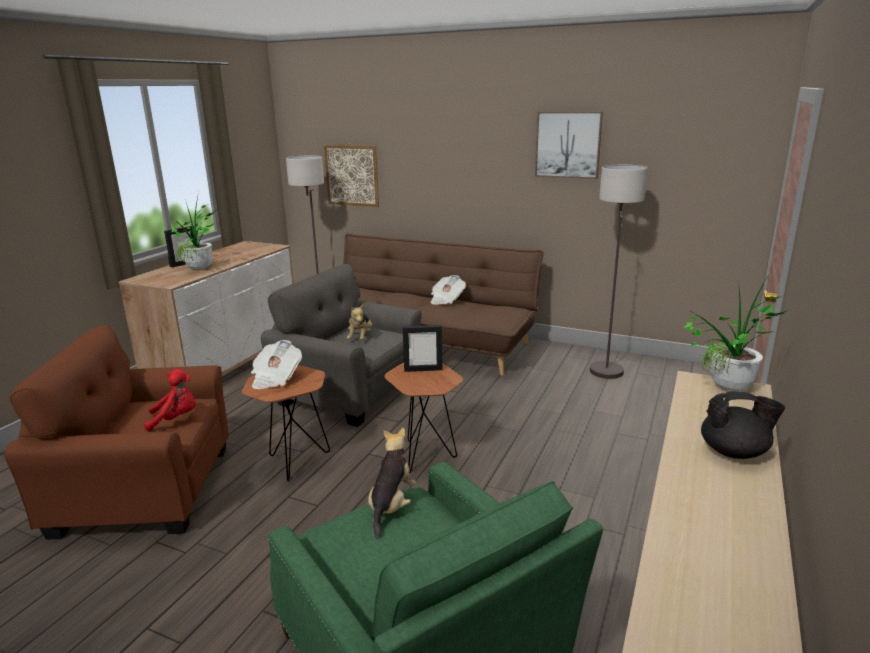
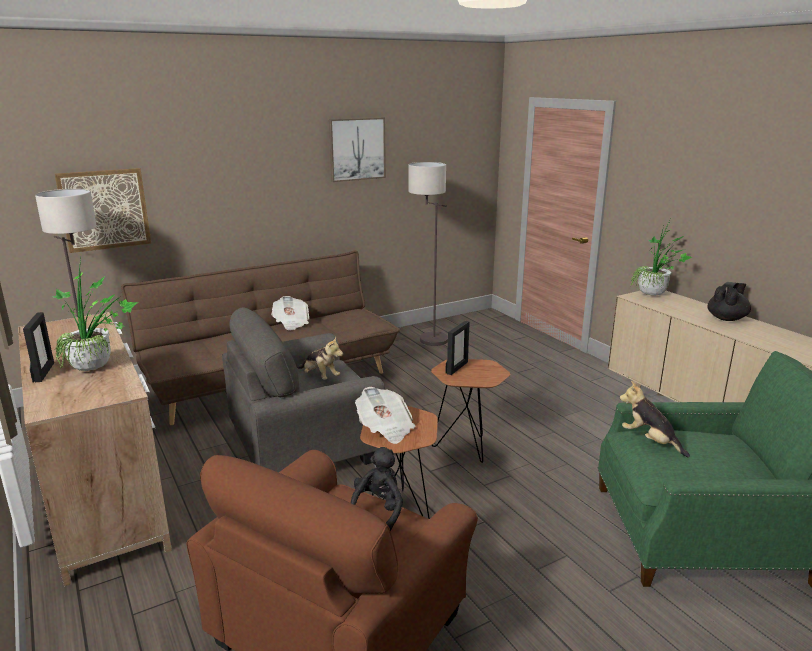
camera: 55 degrees left, 0 degrees up
(176, 419) = (378, 511): red plush toy -> black plush toy

